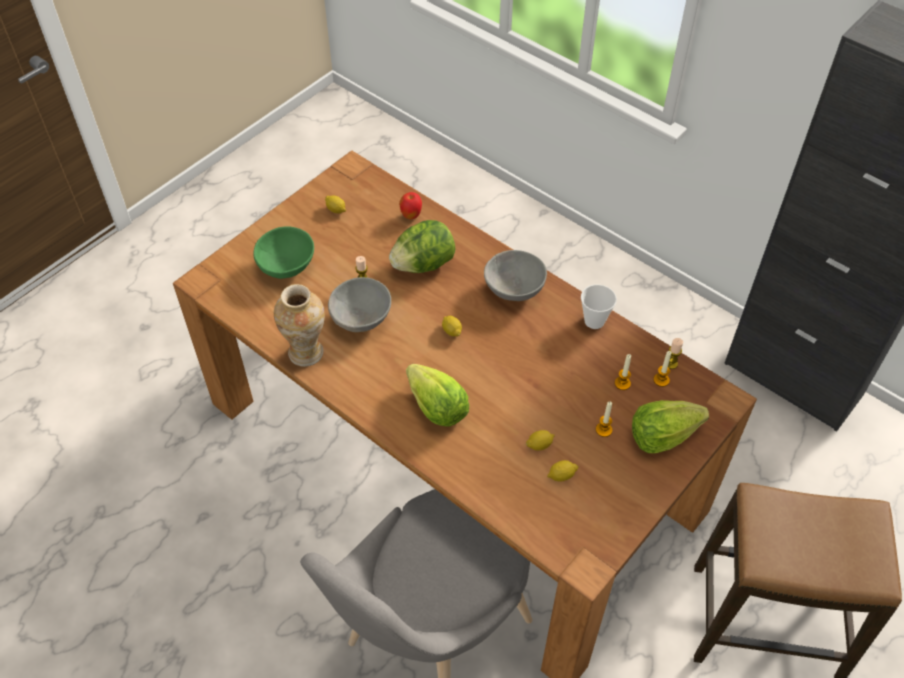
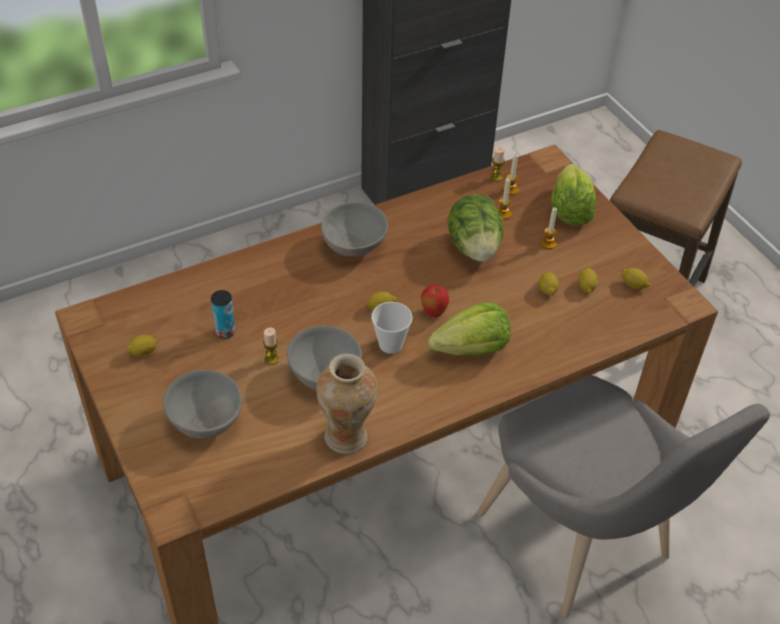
camera: 70 degrees left, 5 degrees down
(288, 267) = (206, 420): green bowl -> grey bowl
(377, 246) = (225, 332): none -> can
(411, 216) = (199, 291): apple -> apple (433, 313)
(423, 264) = (277, 302): lettuce -> lettuce (474, 247)
(587, 515) = (633, 285): none -> lemon
(594, 321) = (423, 206): cup -> cup (390, 344)

